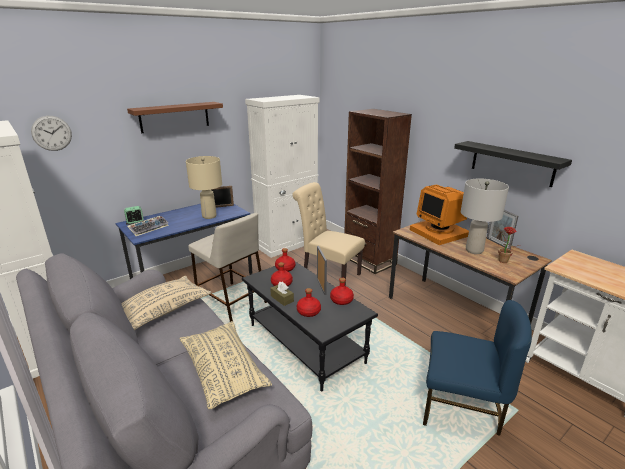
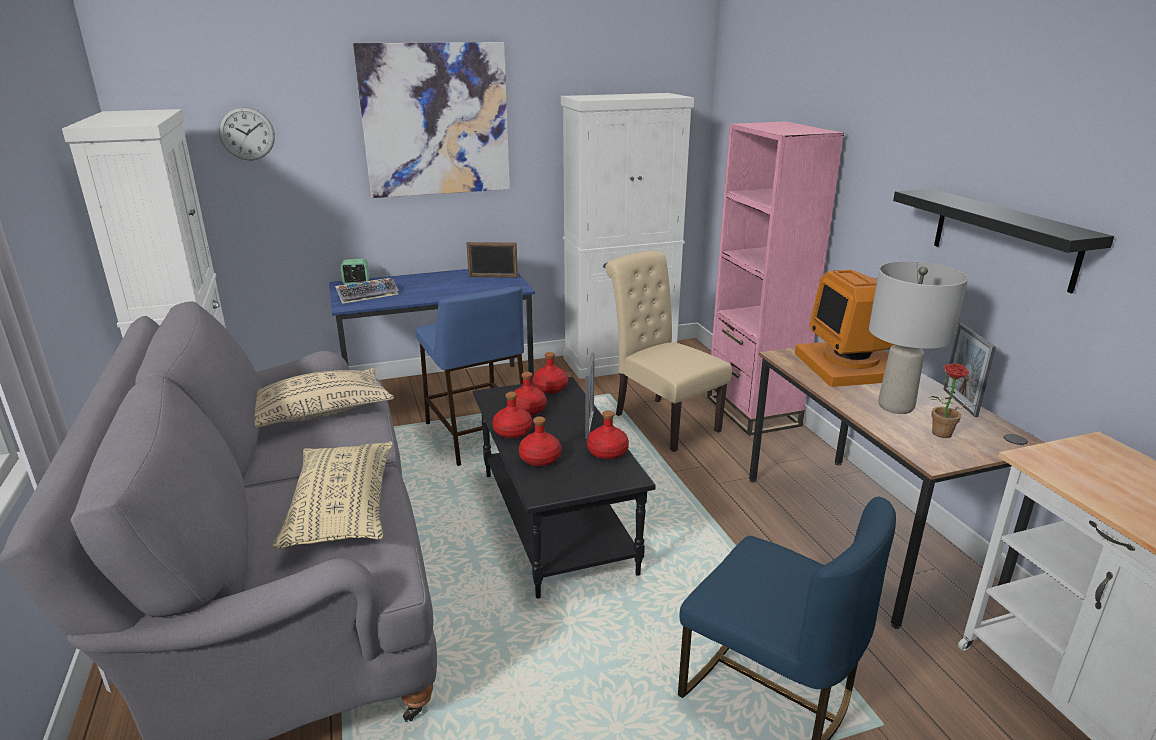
camera: 20 degrees right, 0 degrees up
(174, 117) = (436, 120): brown shelf -> picture
(209, 216) = (467, 288): beige table lamp -> none
(230, 301) = (476, 434): beige stool -> blue stool
(282, 298) = (512, 431): brown tissue box -> red bottle
(369, 260) = (752, 411): brown bookcase -> pink bookcase

